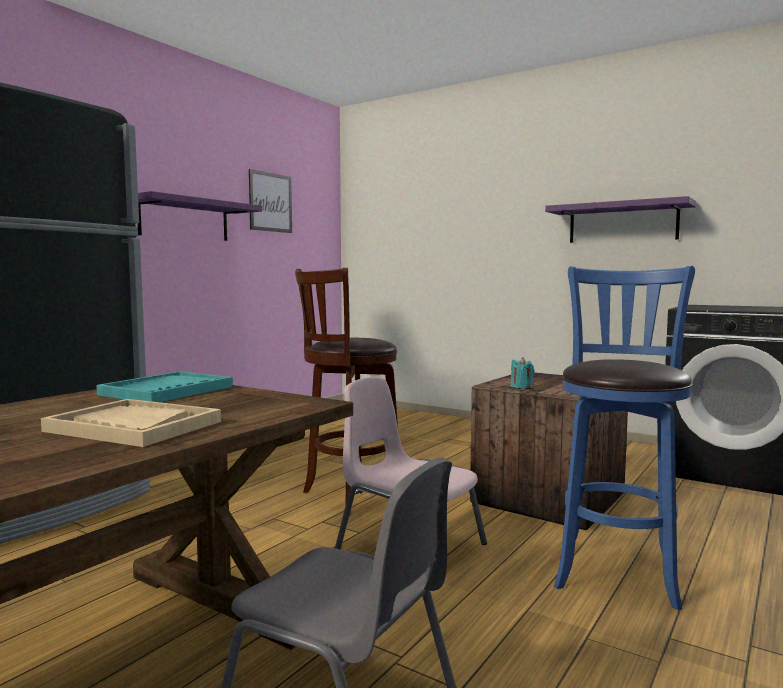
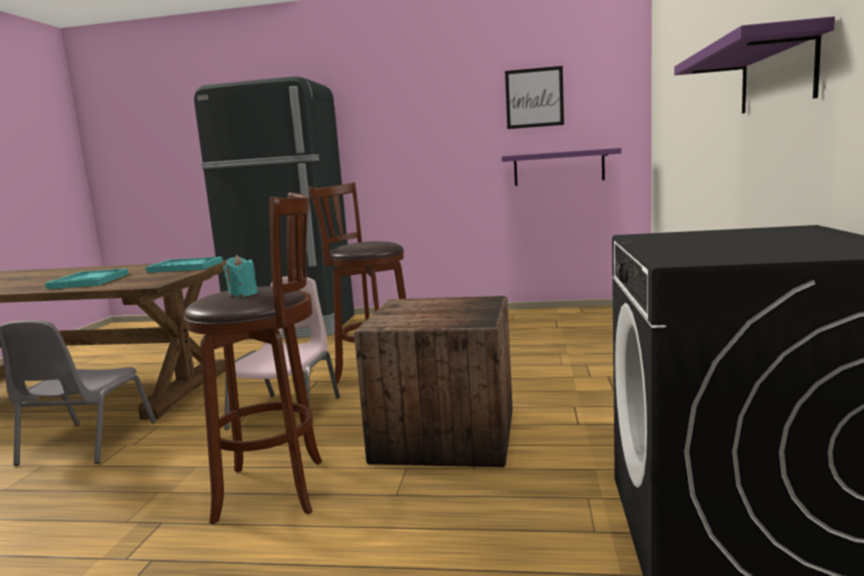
camera: 65 degrees right, 5 degrees up
(133, 426) = (89, 281): beige tray -> turquoise tray
(184, 220) = (435, 131): purple shelf -> purple shelf (558, 167)
(521, 387) = (394, 308): turquoise candle -> turquoise candle (242, 294)
(616, 571) = (278, 489): blue stool -> brown stool

